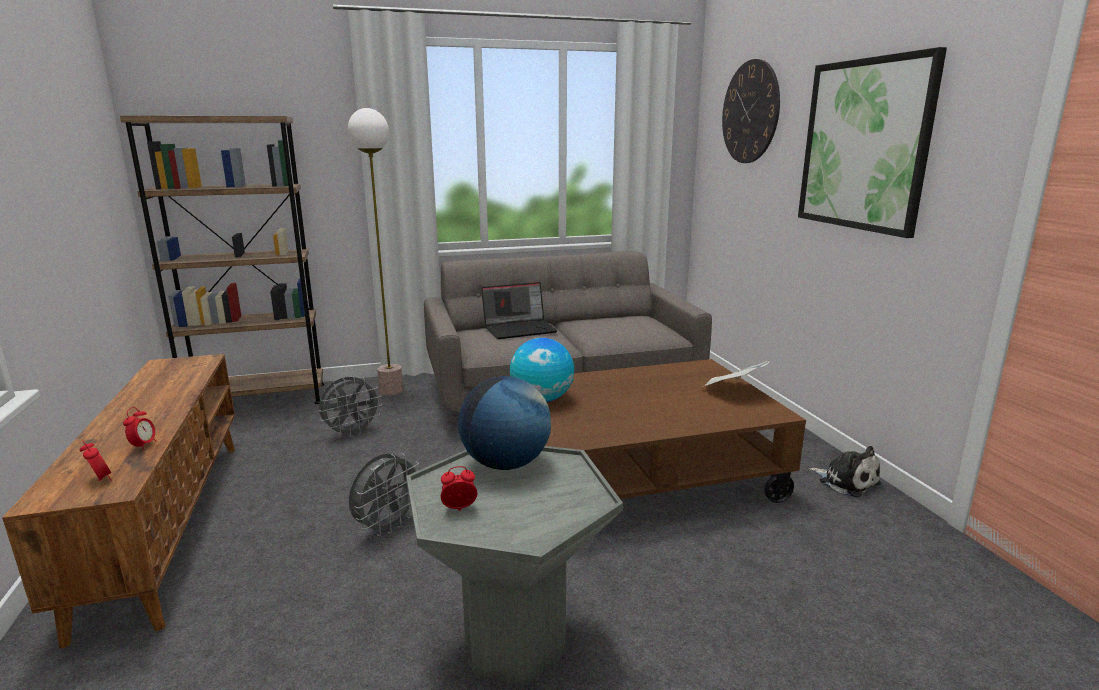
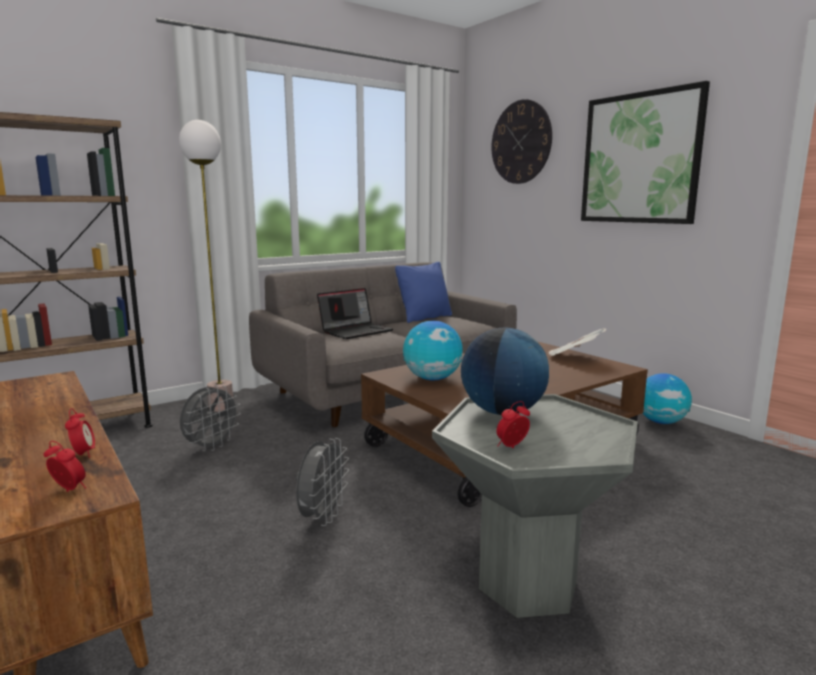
camera: 20 degrees left, 5 degrees down
(612, 317) = (424, 318): none -> blue pillow
(846, 481) = (661, 422): plush toy -> globe

